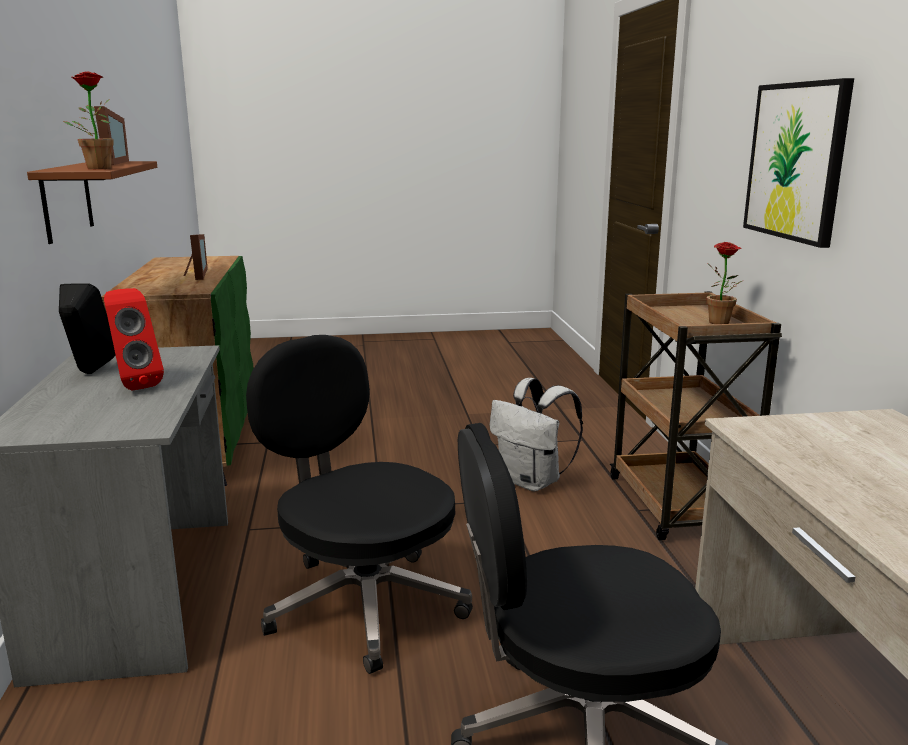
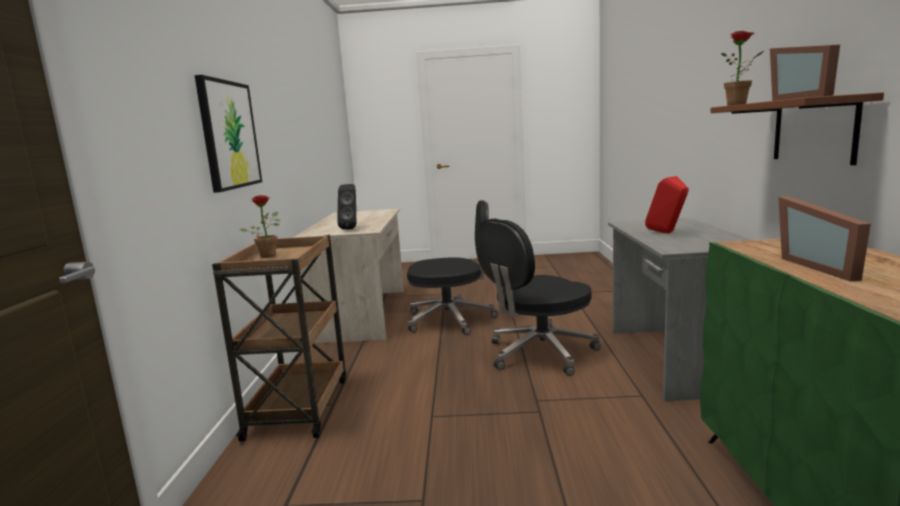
camera: 170 degrees left, 5 degrees down
(90, 373) = (713, 236): black speaker -> black speaker (351, 229)
(362, 603) = (539, 353): black office chair -> black office chair turned 90 degrees clockwise
(533, 482) = (395, 435): white backpack -> none

